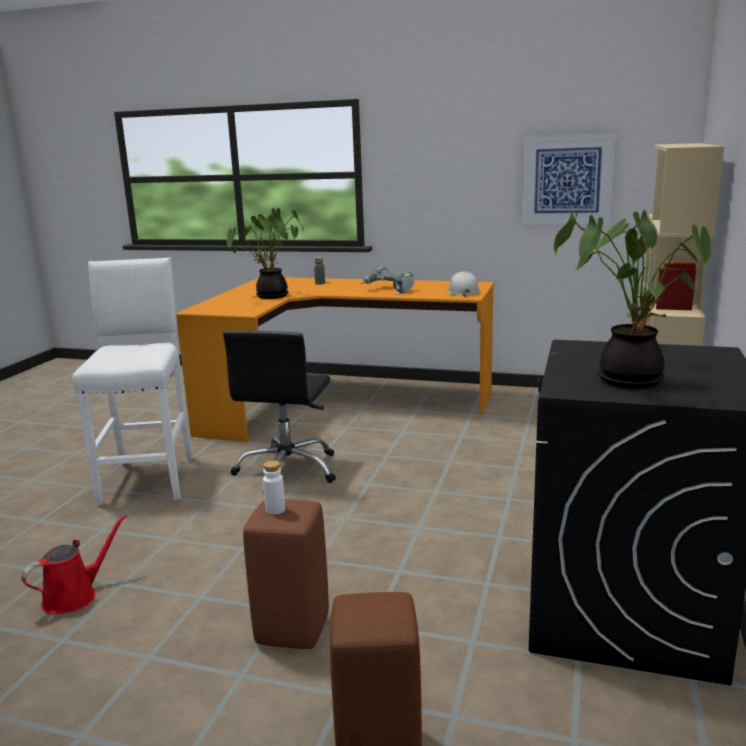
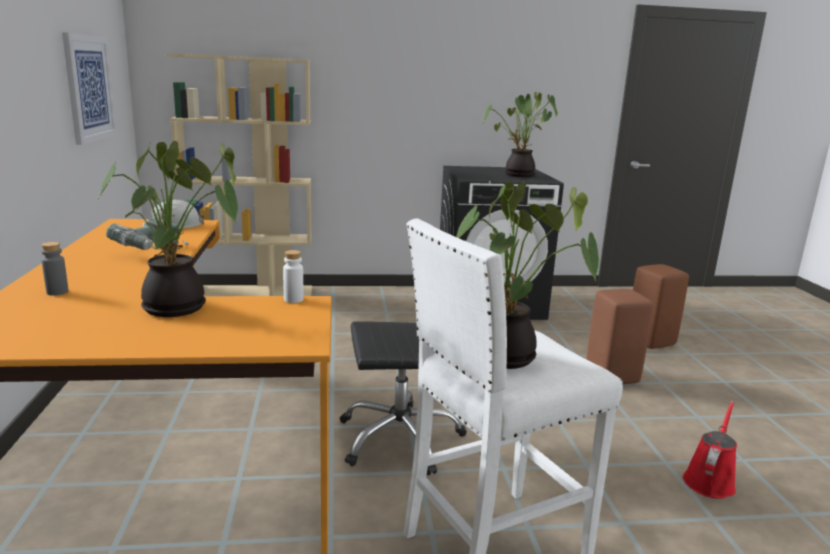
camera: 115 degrees left, 0 degrees up
(74, 596) = (709, 480): red watering can -> red watering can turned 105 degrees clockwise
(133, 351) = (509, 358): none -> potted plant
(275, 510) = (626, 295): white bottle -> white bottle (293, 299)

